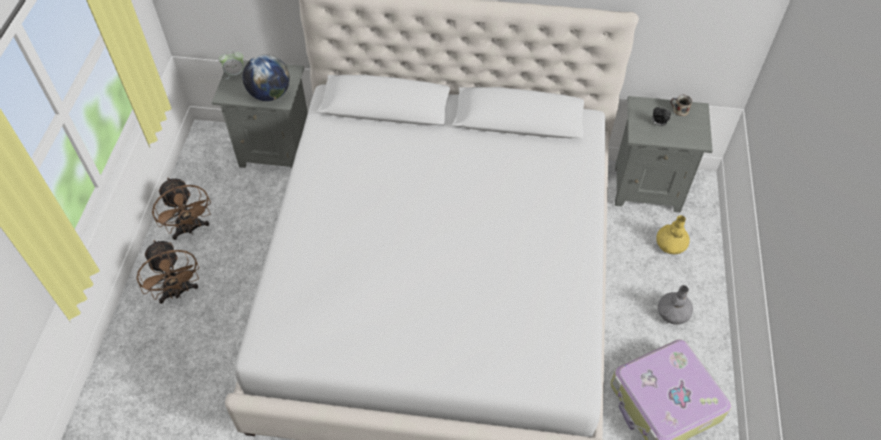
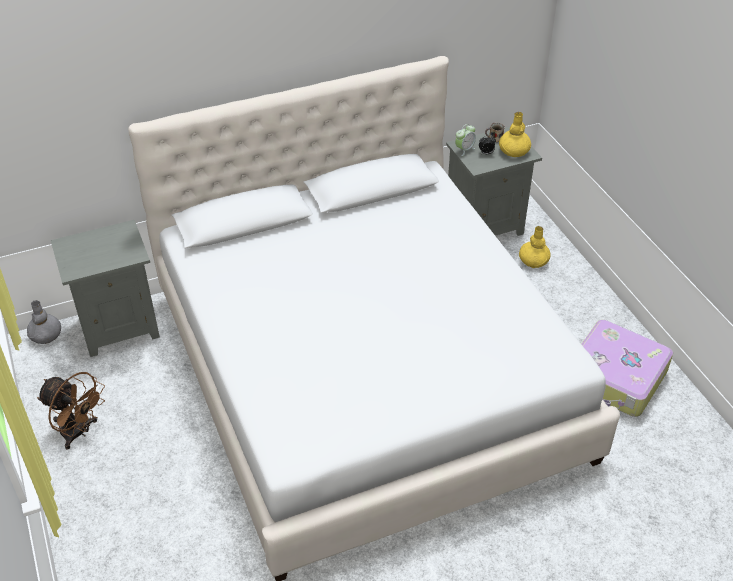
camera: 30 degrees left, 10 degrees down
(178, 292) = (109, 494): brown fan -> none
(235, 74) = (68, 250): alarm clock -> alarm clock (464, 149)
(270, 94) = (119, 254): globe -> none
(673, 313) = (573, 310): grey vase -> grey vase (46, 335)
(688, 131) = (513, 150): none -> yellow vase

